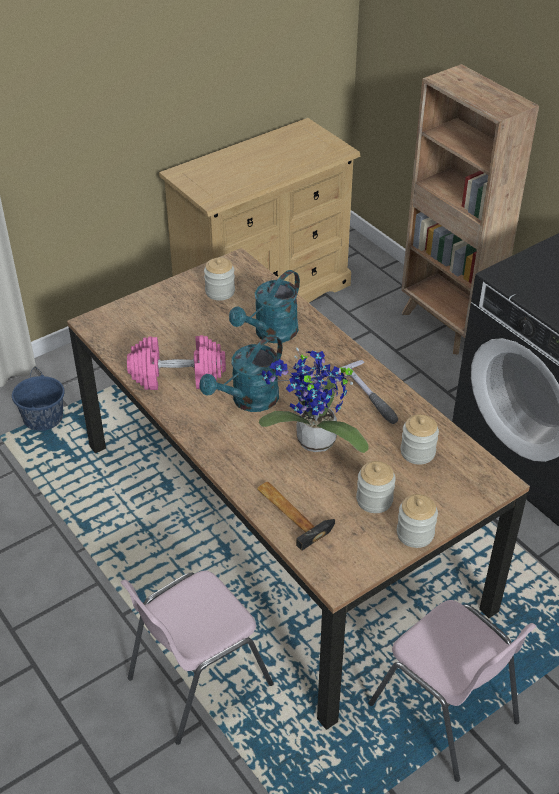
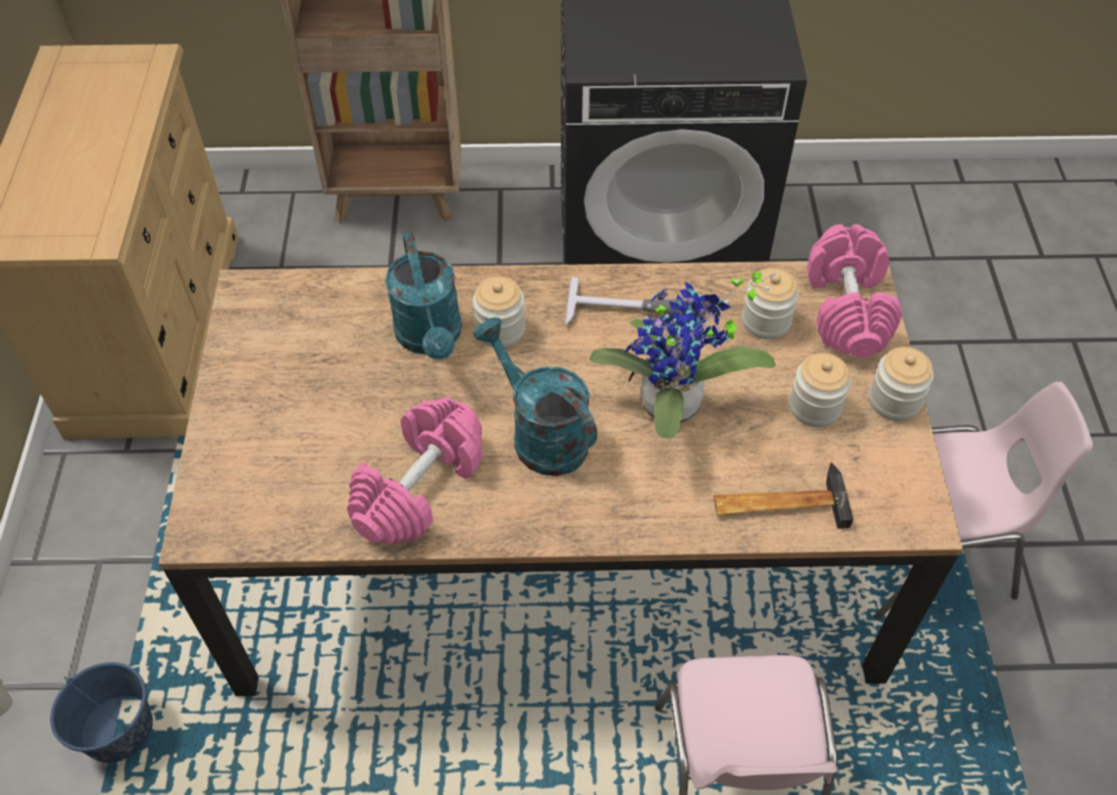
camera: 55 degrees left, 10 degrees up
(220, 292) = (289, 344): jar -> jar (500, 330)
(248, 401) = (540, 434): turquoise watering can -> turquoise watering can turned 150 degrees clockwise
(466, 484) = (848, 309): none -> pink dumbbell

